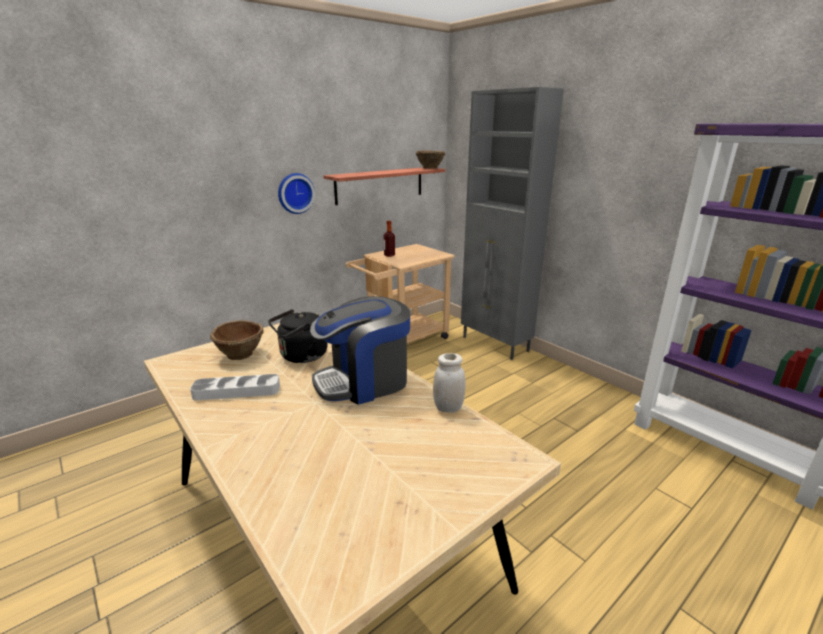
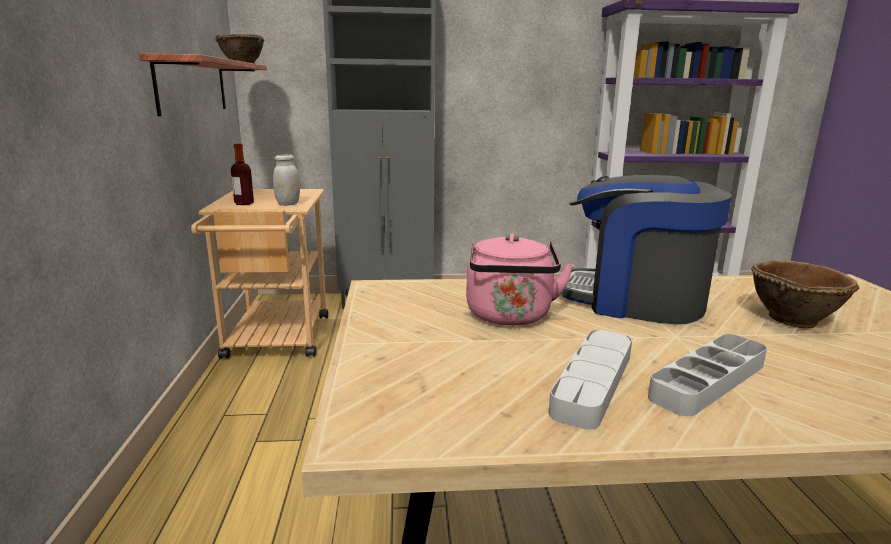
camera: 55 degrees left, 5 degrees down
(241, 354) = (439, 356): brown bowl -> brown bowl (792, 319)
(260, 419) = (708, 380): none -> grey tray
(295, 193) = (111, 84): wall clock -> none
(301, 356) = (510, 317): black kettle -> pink kettle
(364, 381) = (634, 300): coffee machine -> coffee machine turned 105 degrees clockwise
(448, 408) = (730, 282): white jar -> white jar (288, 204)

